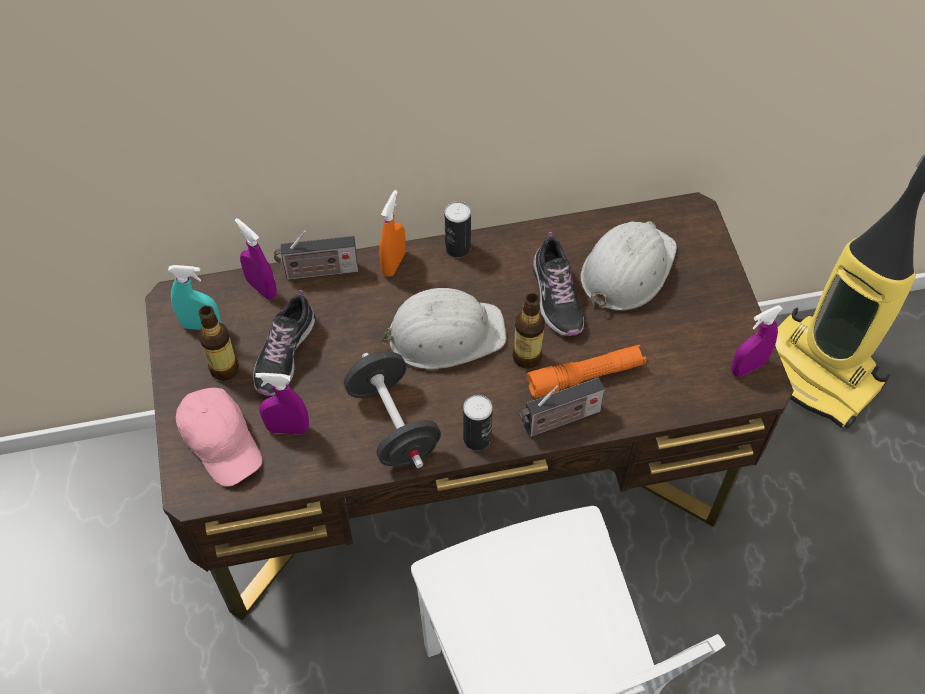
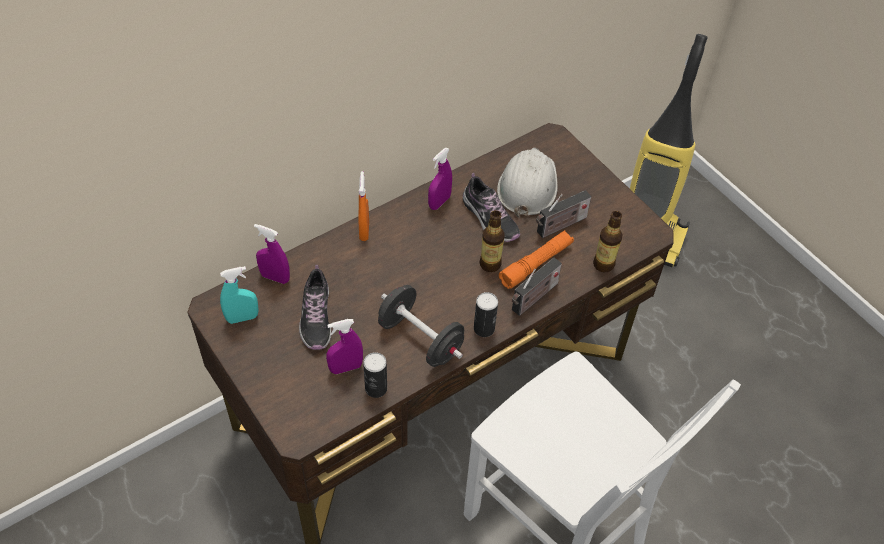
camera: 25 degrees left, 5 degrees down
(221, 441) = (301, 393): pink cap -> none
(224, 369) = (276, 342): bottle -> bottle (603, 264)
(318, 272) = (312, 253): radio -> radio (560, 226)
(444, 334) = (425, 267): white hard hat -> none
(458, 247) = (404, 206): can -> can (376, 388)
(748, 367) = (637, 224): purple spray bottle -> purple spray bottle (439, 202)

